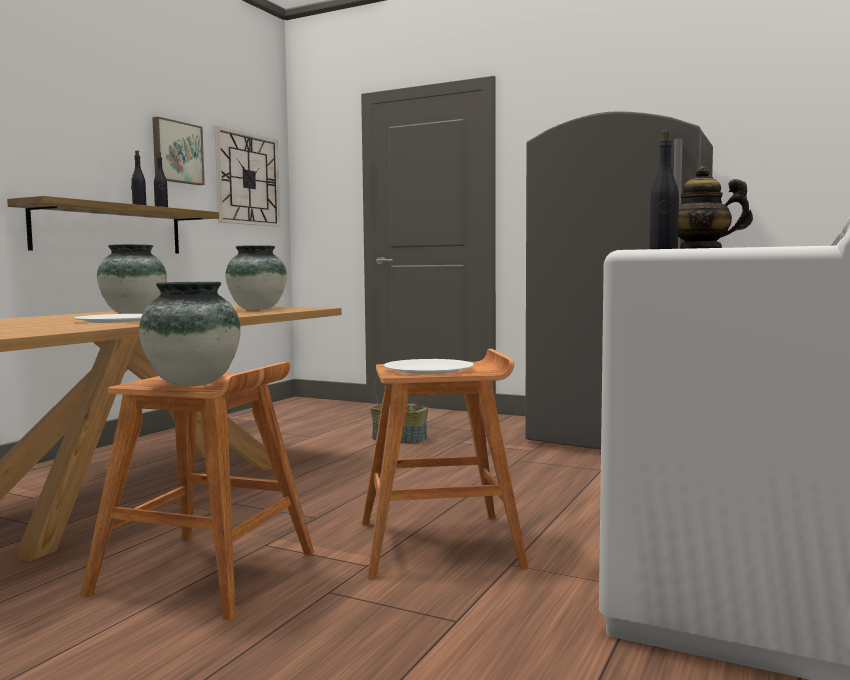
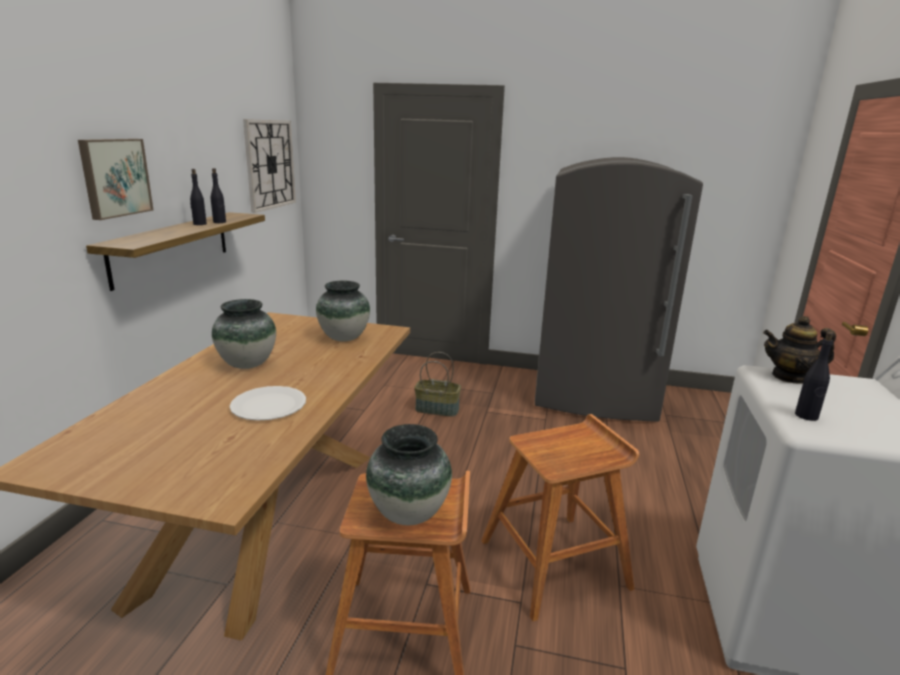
camera: 15 degrees left, 15 degrees up
(176, 152) = (216, 154): picture -> picture (114, 177)
(428, 369) = (564, 452): white plate -> none

